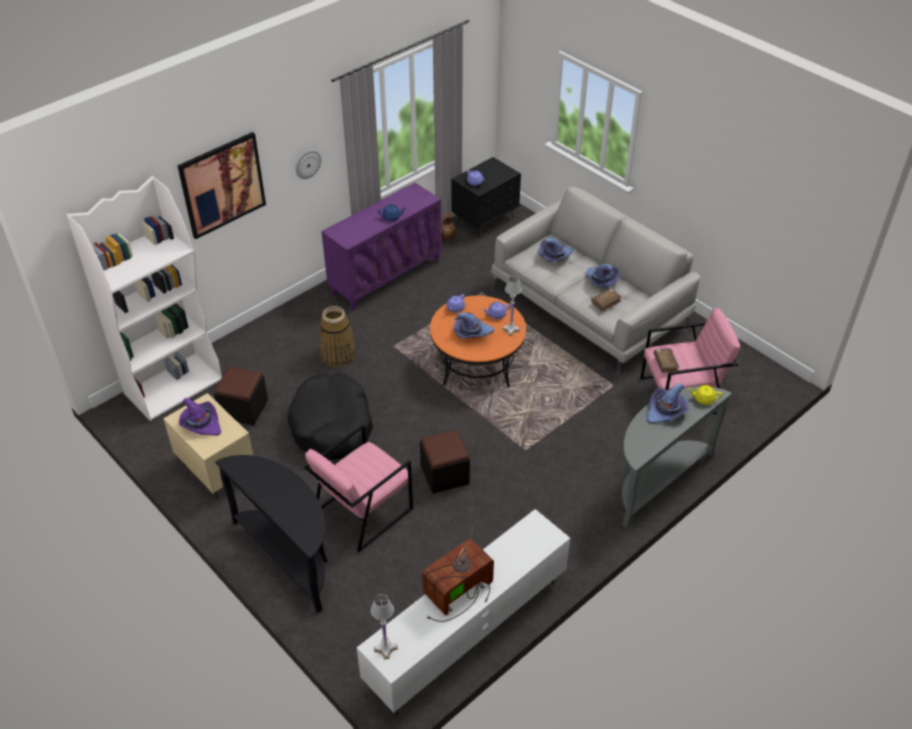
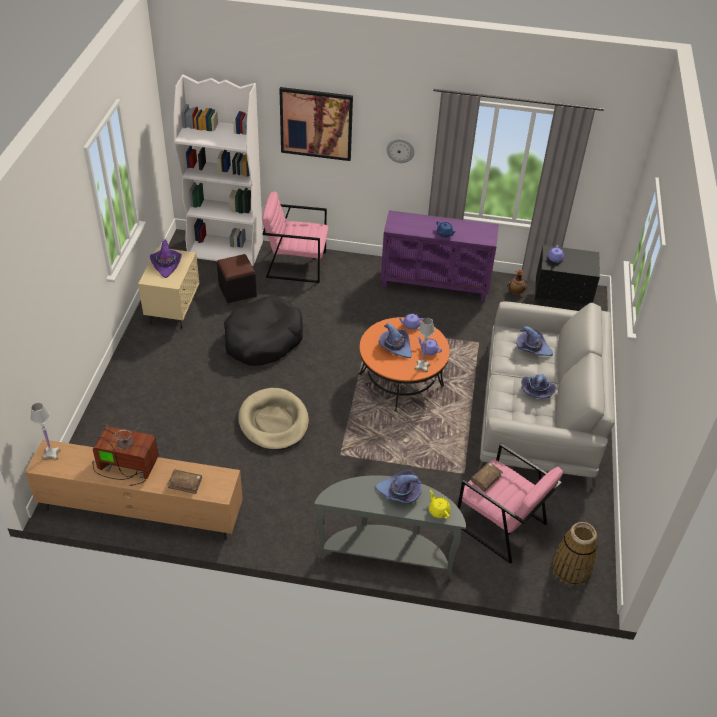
camera: 50 degrees right, 0 degrees up
(290, 555) = (134, 384): black console table -> none
(338, 355) = (331, 305): basket -> basket (571, 568)
(362, 510) = (202, 397): pink armchair -> pink armchair (296, 264)
(444, 474) = (274, 422): black ottoman -> beige dog bed
(467, 632) = (141, 511): white tv stand -> brown tv stand
(605, 302) = (513, 405): brown book -> brown book (185, 484)

